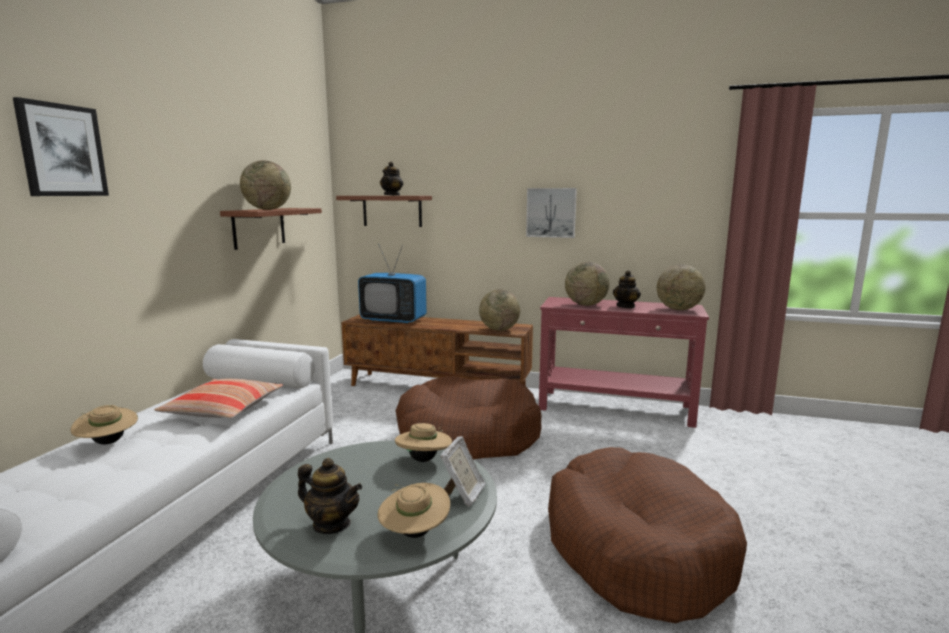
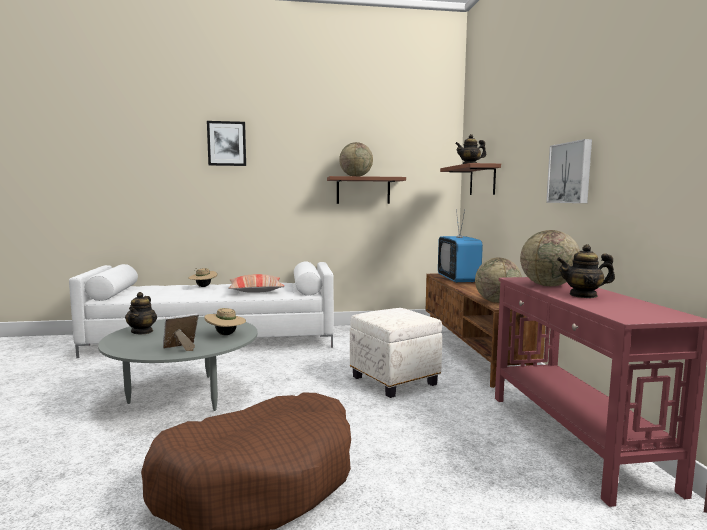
camera: 65 degrees right, 5 degrees down
(414, 533) = (134, 346): beige hat -> none
(463, 495) = (181, 349): picture frame -> picture frame turned 150 degrees clockwise
(468, 435) = (395, 381): brown dog bed -> white ottoman
(678, 309) = (633, 312): globe -> none

